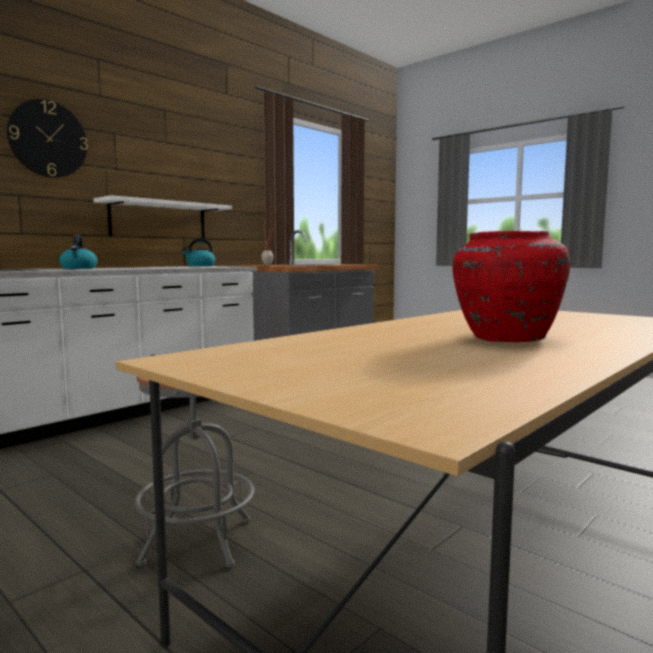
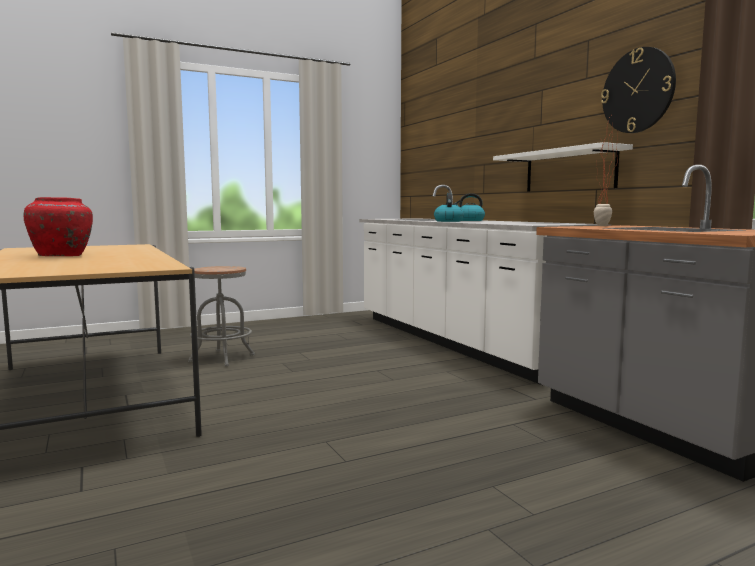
camera: 110 degrees right, 0 degrees up
(48, 139) = (498, 115): wall clock -> wall clock (638, 91)
(200, 266) = (574, 223): kettle -> kettle (448, 221)

